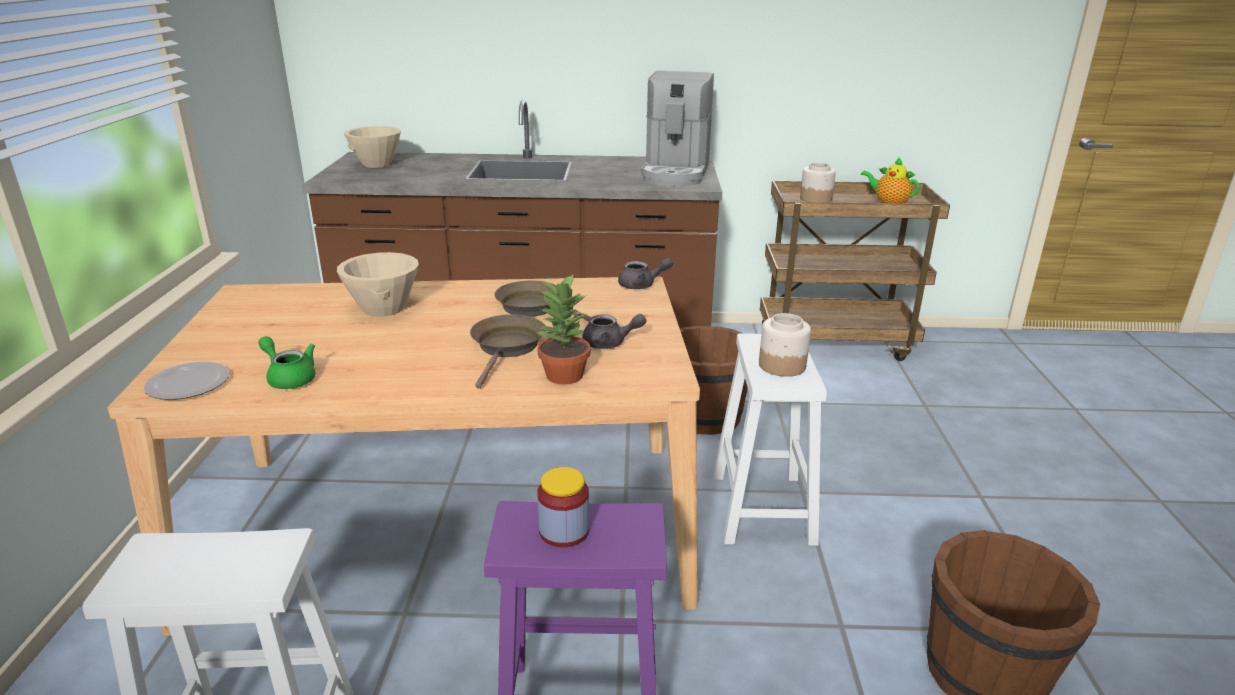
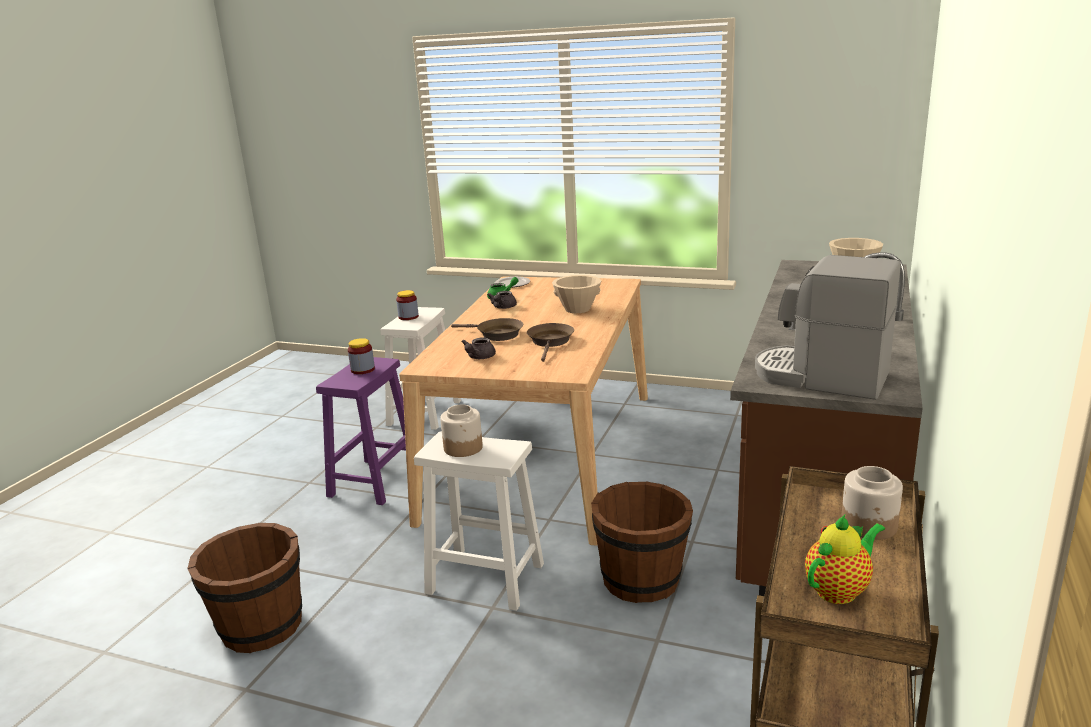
camera: 110 degrees right, 5 degrees down
(190, 576) = (408, 317): none -> jar
(535, 308) = (550, 342): brown frying pan -> brown frying pan turned 45 degrees counterclockwise
(563, 375) = (449, 345): potted plant -> none
(642, 285) = (570, 374): grey teapot -> grey teapot (503, 307)

